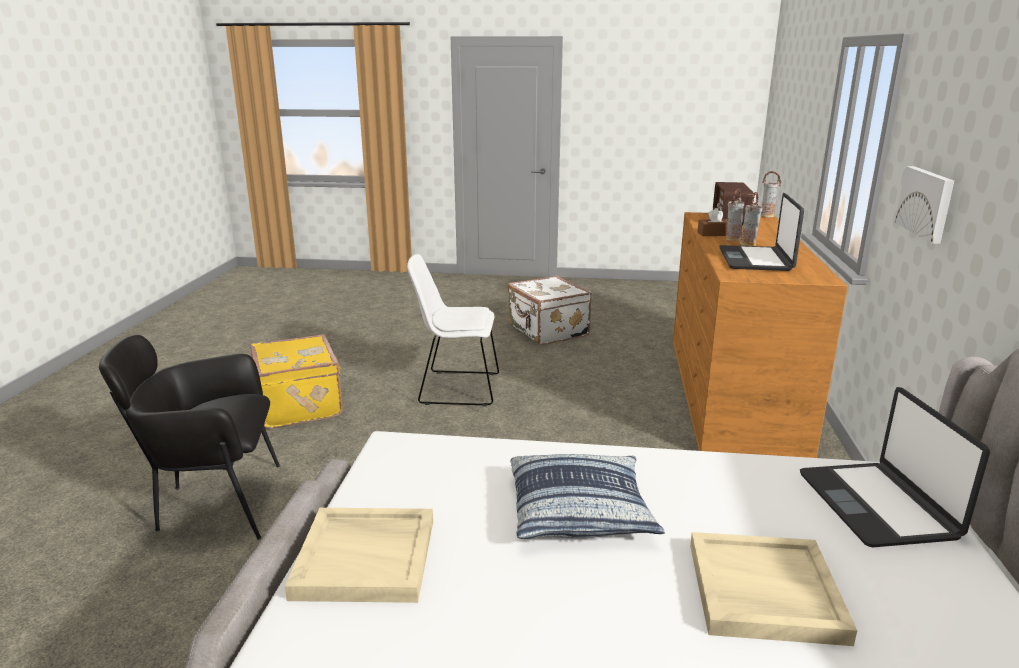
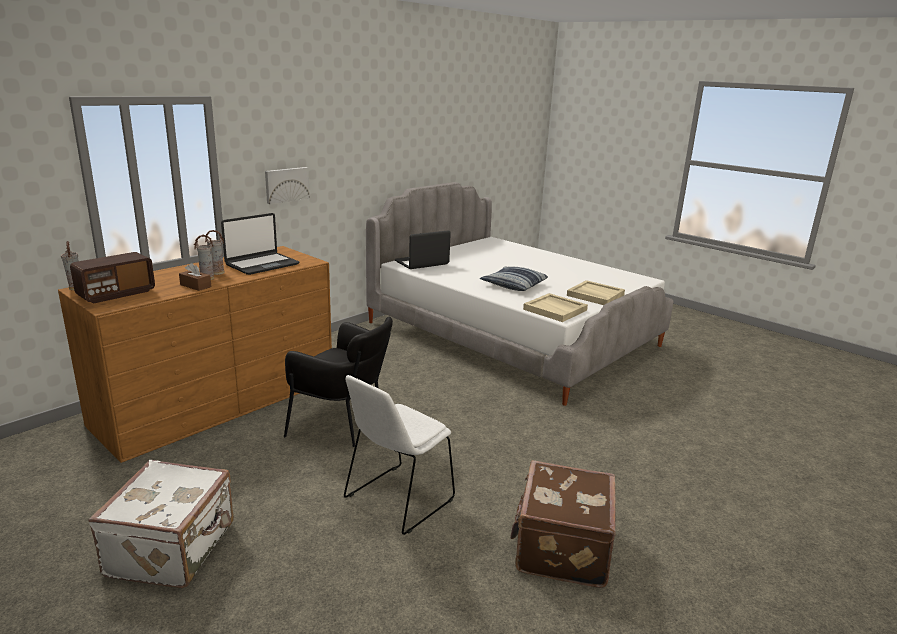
camera: 145 degrees left, 0 degrees up
(213, 504) = (653, 469): black armchair -> black armchair (343, 426)
(301, 405) = (560, 548): yellow suitcase -> brown suitcase
(456, 388) = (397, 500): white chair -> white chair turned 90 degrees clockwise
(763, 592) = (491, 264): beige tray -> beige tray (555, 310)
(877, 505) = (422, 263): laptop -> laptop turned 150 degrees counterclockwise

